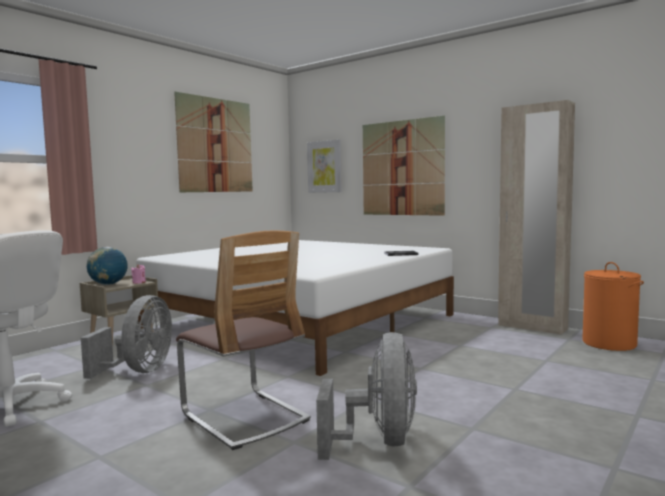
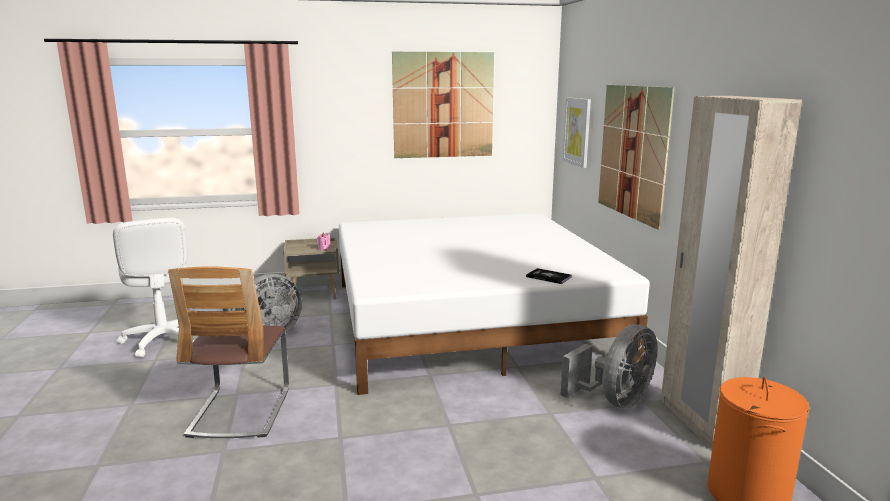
camera: 40 degrees right, 10 degrees up
(108, 284) = (303, 246): globe -> none
(379, 441) = (265, 482): grey fan -> grey fan (615, 401)

